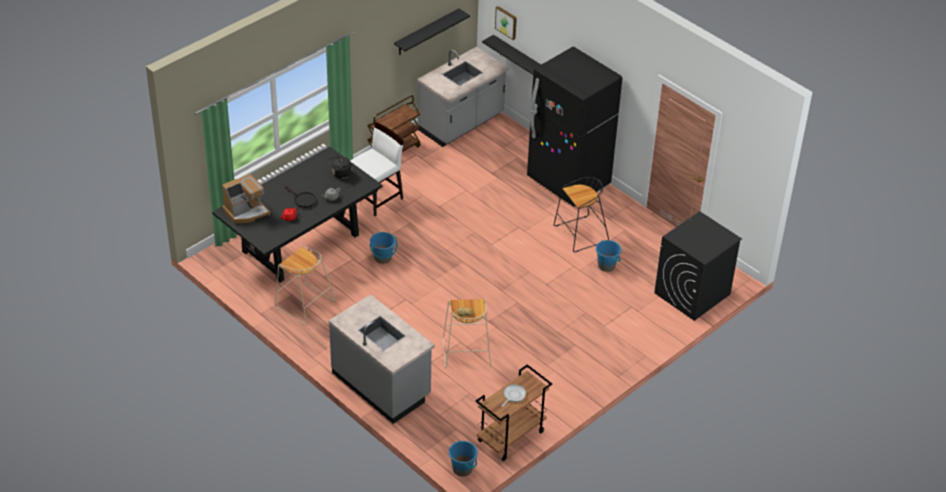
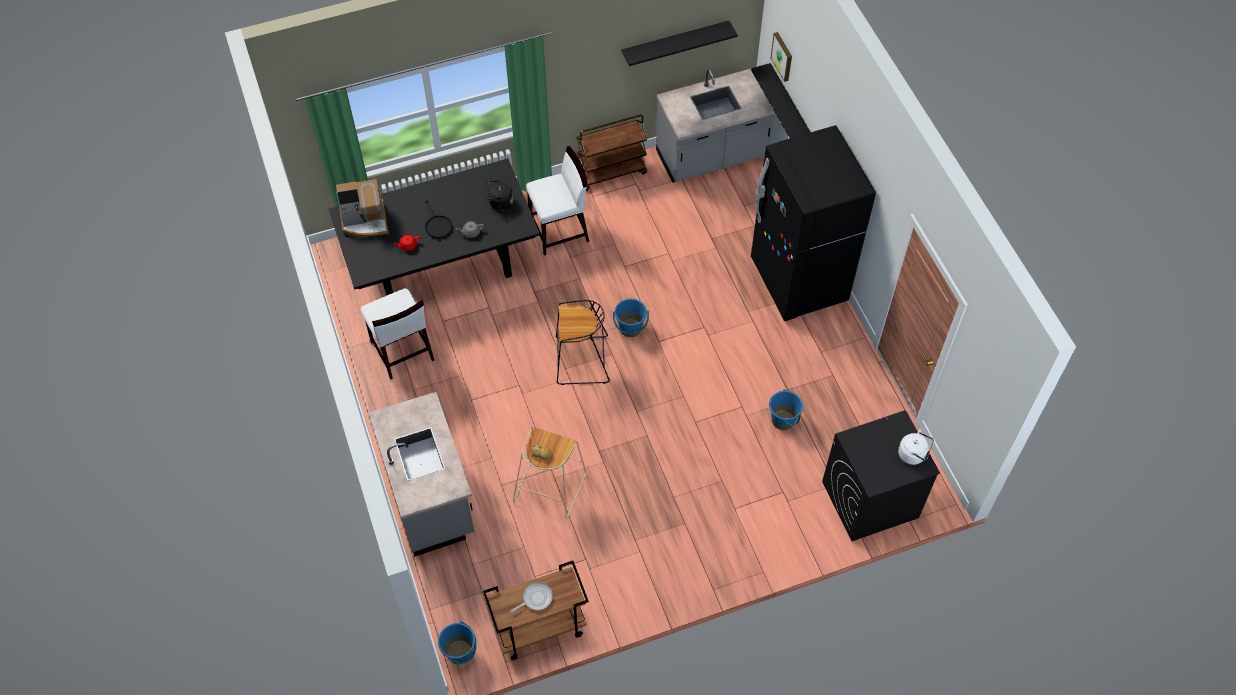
camera: 25 degrees right, 15 degrees up
(304, 304) = (402, 351): beige stool -> white chair
(383, 258) = (523, 317): blue bucket -> blue bucket (630, 328)
(580, 235) = (773, 363): black stool -> black stool (581, 361)
(719, 233) = (913, 454): none -> white kettle

